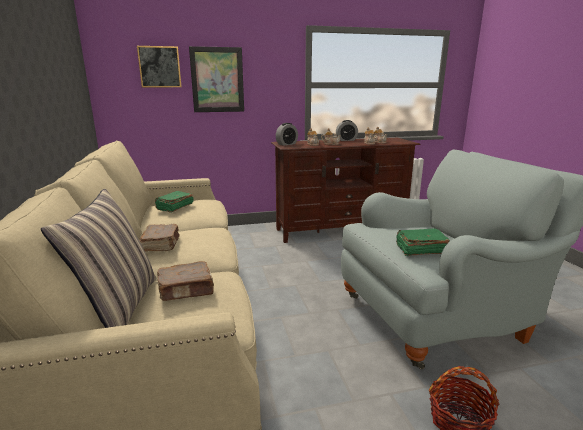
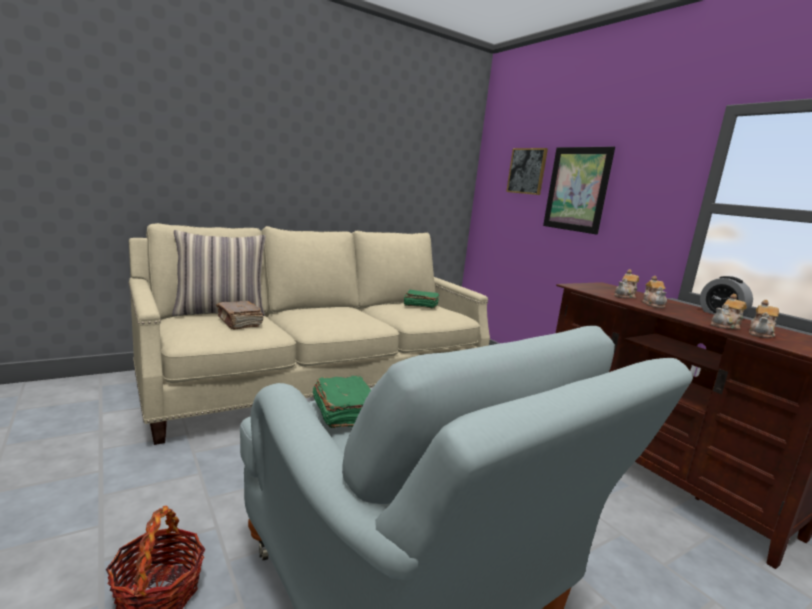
camera: 70 degrees right, 5 degrees down
(161, 245) = (325, 310): brown book -> none
(287, 144) = (596, 286): alarm clock -> none

